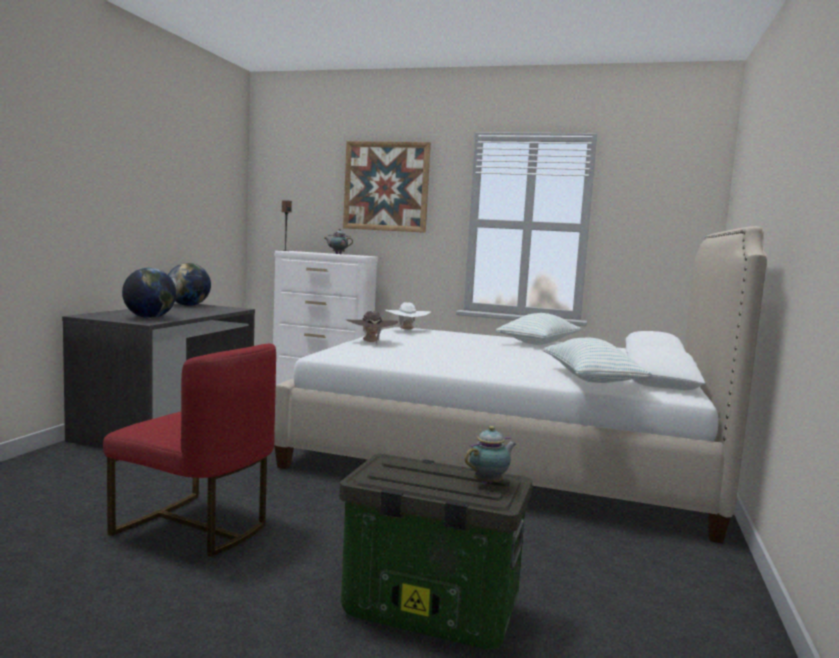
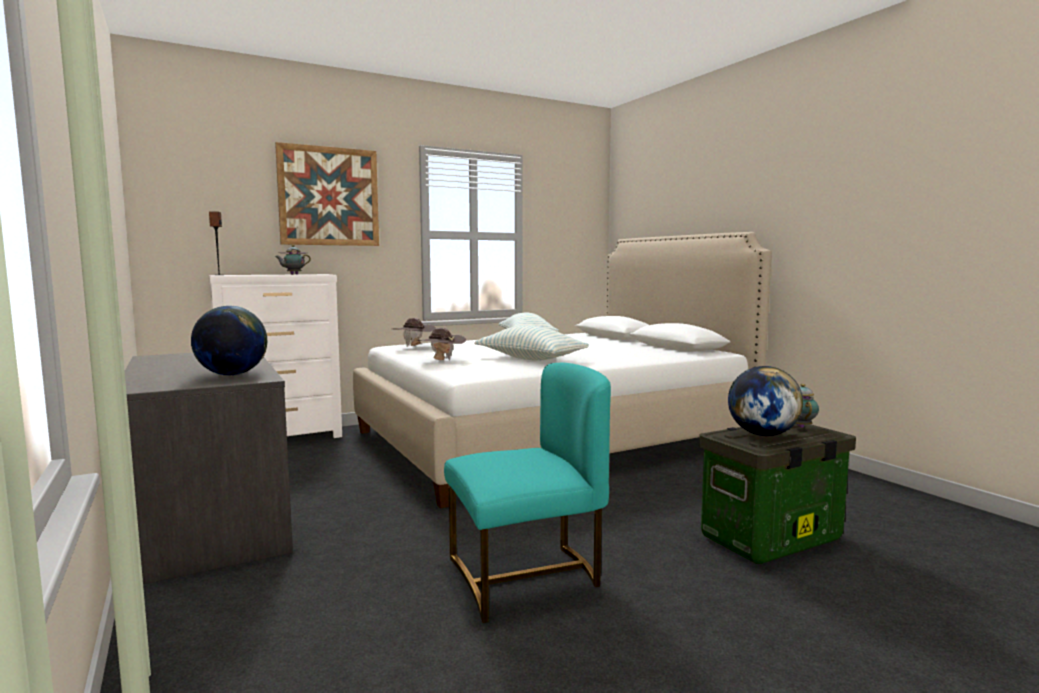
camera: 45 degrees left, 0 degrees up
(188, 305) = (168, 357): globe -> globe (762, 434)
(195, 527) = (526, 577): red chair -> turquoise chair
(406, 330) = (414, 346): white hat -> brown hat
(590, 379) = (659, 354): pillow -> pillow (530, 359)

